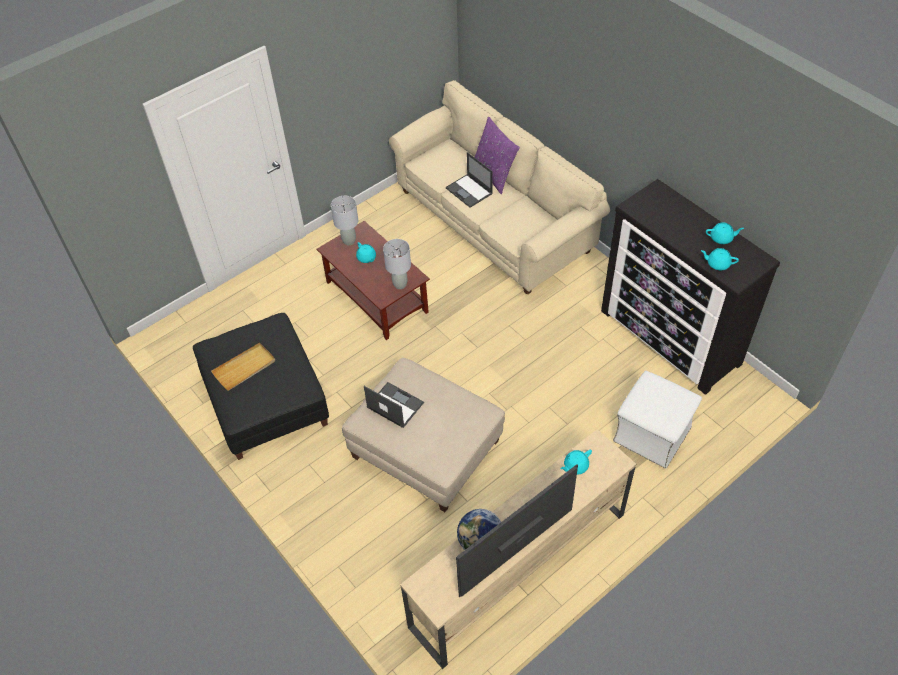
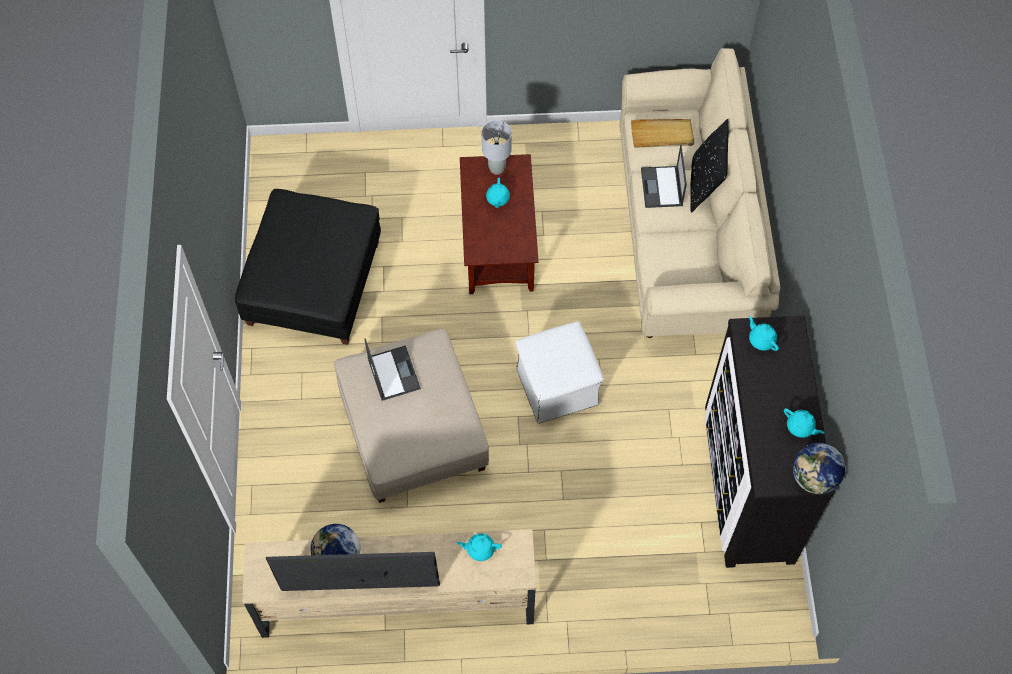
camera: 35 degrees right, 10 degrees up
(244, 368) = (296, 244): beige tray -> beige tray (662, 135)
(400, 284) = (504, 250): grey table lamp -> none
(494, 174) = (705, 184): purple pillow -> black pillow
(652, 434) = (634, 569): white ottoman -> white ottoman (557, 387)
(717, 264) = (767, 451): turquoise teapot -> turquoise teapot (761, 340)
(760, 261) = (814, 478): none -> globe

